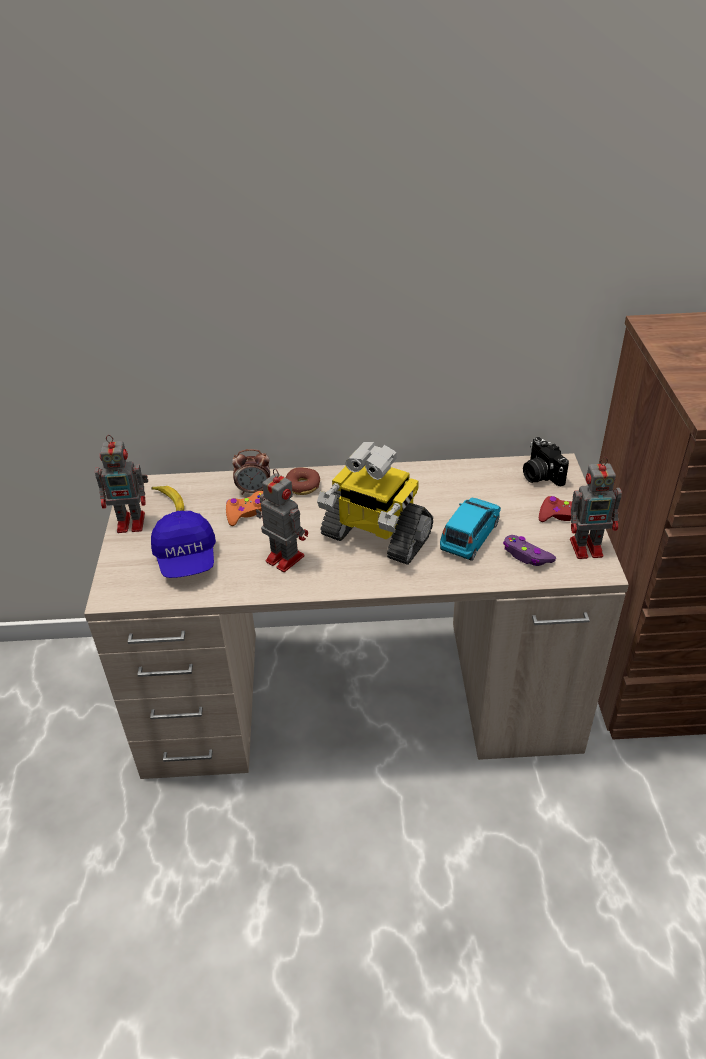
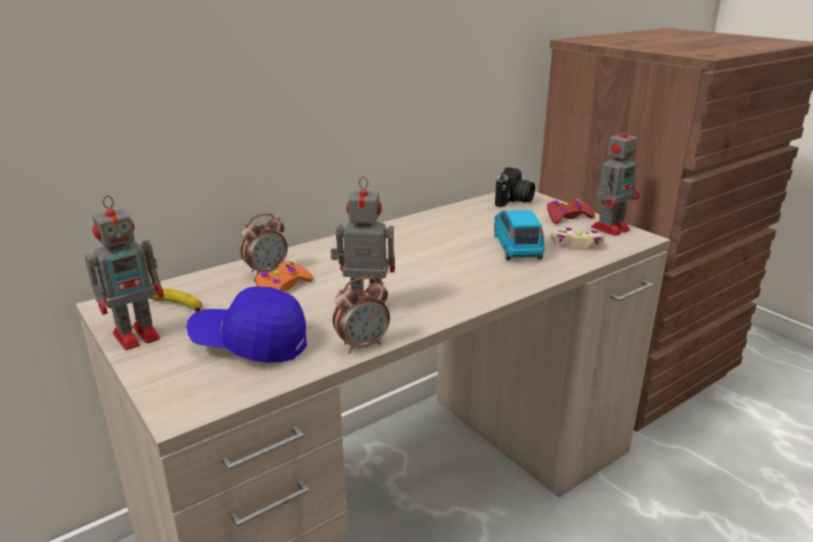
camera: 35 degrees left, 15 degrees down
(186, 559) = (250, 344): blue cap -> blue cap turned 150 degrees clockwise
(250, 591) = (362, 345): none -> alarm clock
(303, 486) = (316, 255): donut -> none
(375, 536) = (435, 269): toy robot -> none
(526, 555) = (577, 244): purple game controller -> beige game controller
(540, 475) = (514, 201): camera -> camera turned 90 degrees counterclockwise

